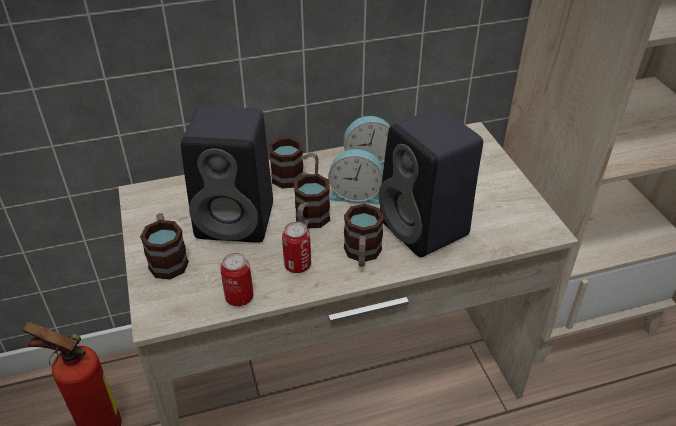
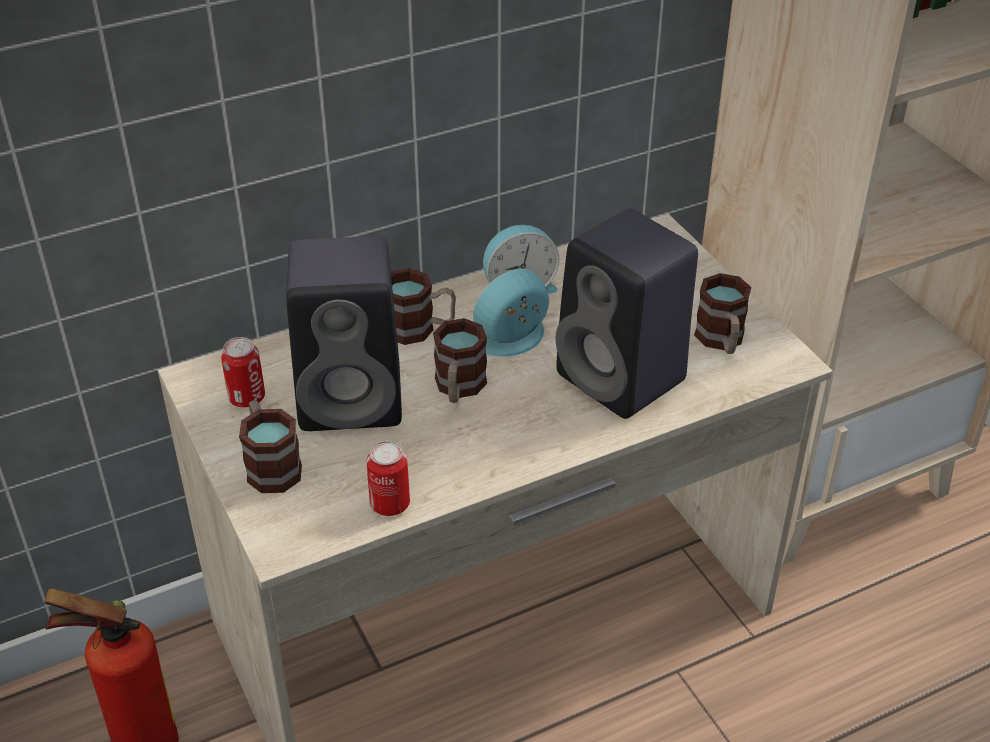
camera: 10 degrees left, 0 degrees up
(297, 265) = (458, 450): can -> can (247, 397)
(356, 194) = (514, 341): alarm clock -> alarm clock turned 150 degrees clockwise
(362, 254) = (544, 425): mug -> mug (721, 341)

